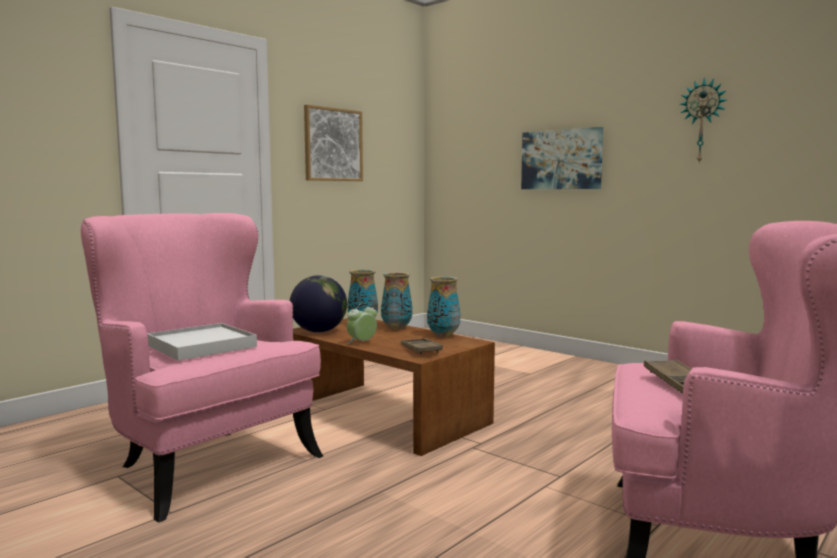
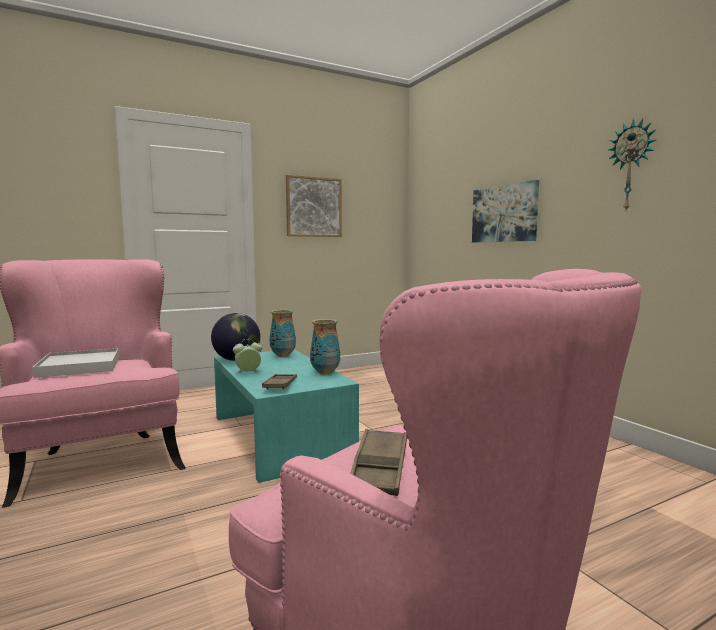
camera: 20 degrees right, 0 degrees up
(385, 414) = (280, 436): brown coffee table -> turquoise coffee table
(397, 328) = (300, 362): vase -> none

